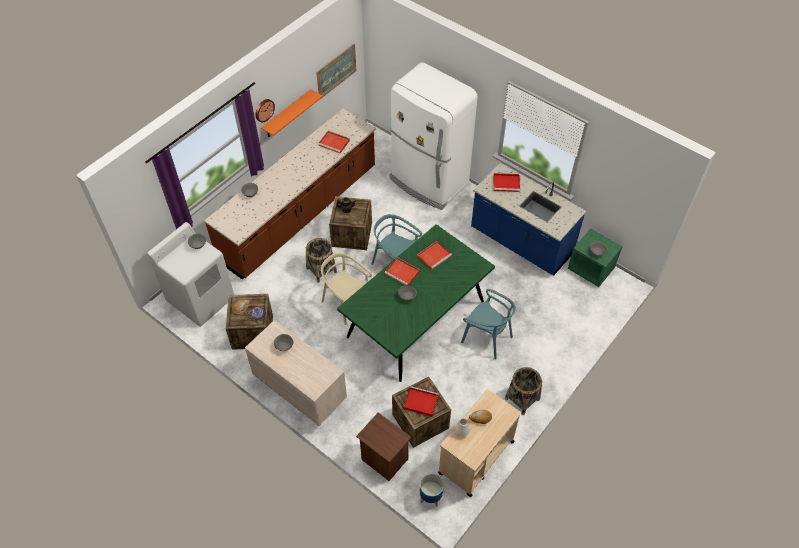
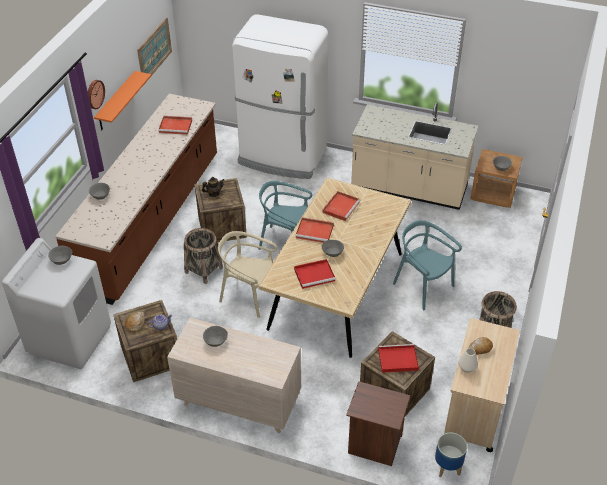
camera: 20 degrees left, 10 degrees down
(416, 320) = (337, 291): green dining table -> beige dining table
(487, 338) = (422, 286): turquoise chair -> turquoise chair turned 150 degrees counterclockwise
(507, 183) = (384, 120): red tray -> red tray (315, 275)
(520, 242) = (409, 188): blue counter -> beige counter
(591, 269) = (493, 194): green nightstand -> brown nightstand

